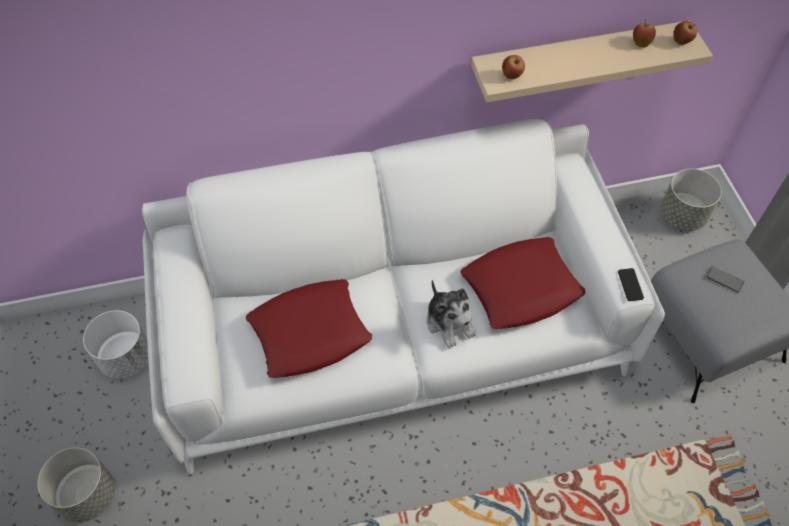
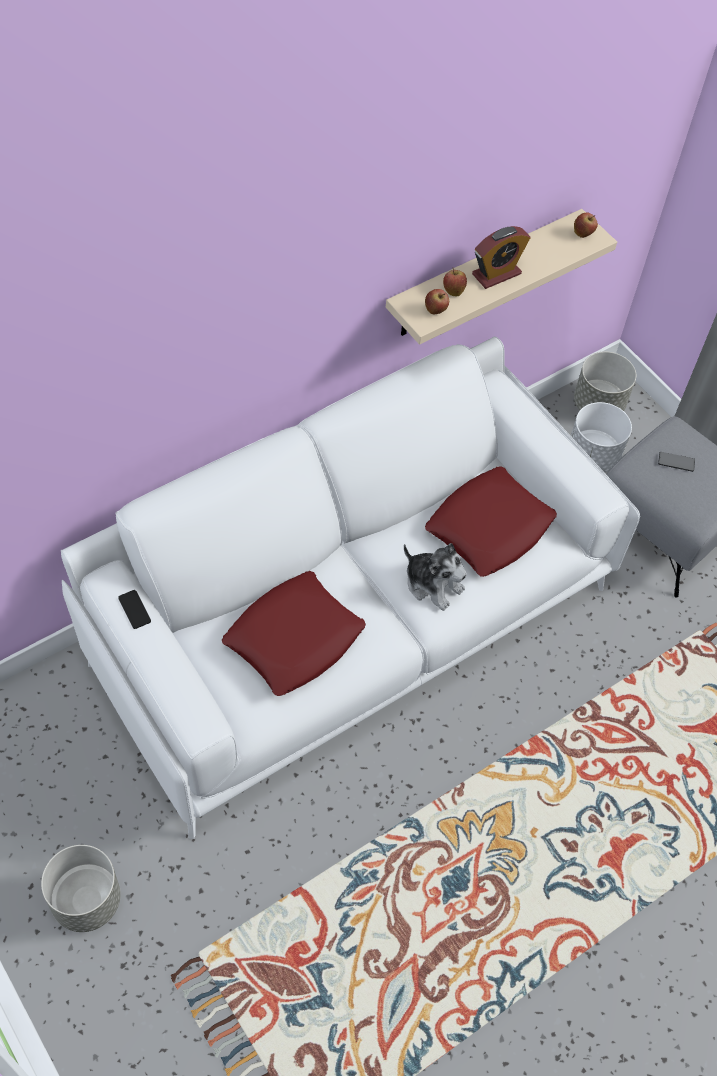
camera: 25 degrees left, 0 degrees up
(125, 358) = (57, 739): white planter -> white planter (592, 456)
(582, 58) = (496, 274): none -> alarm clock
(630, 285) = (601, 493): phone -> phone (134, 609)
(641, 43) = (545, 244): apple -> apple (453, 291)

